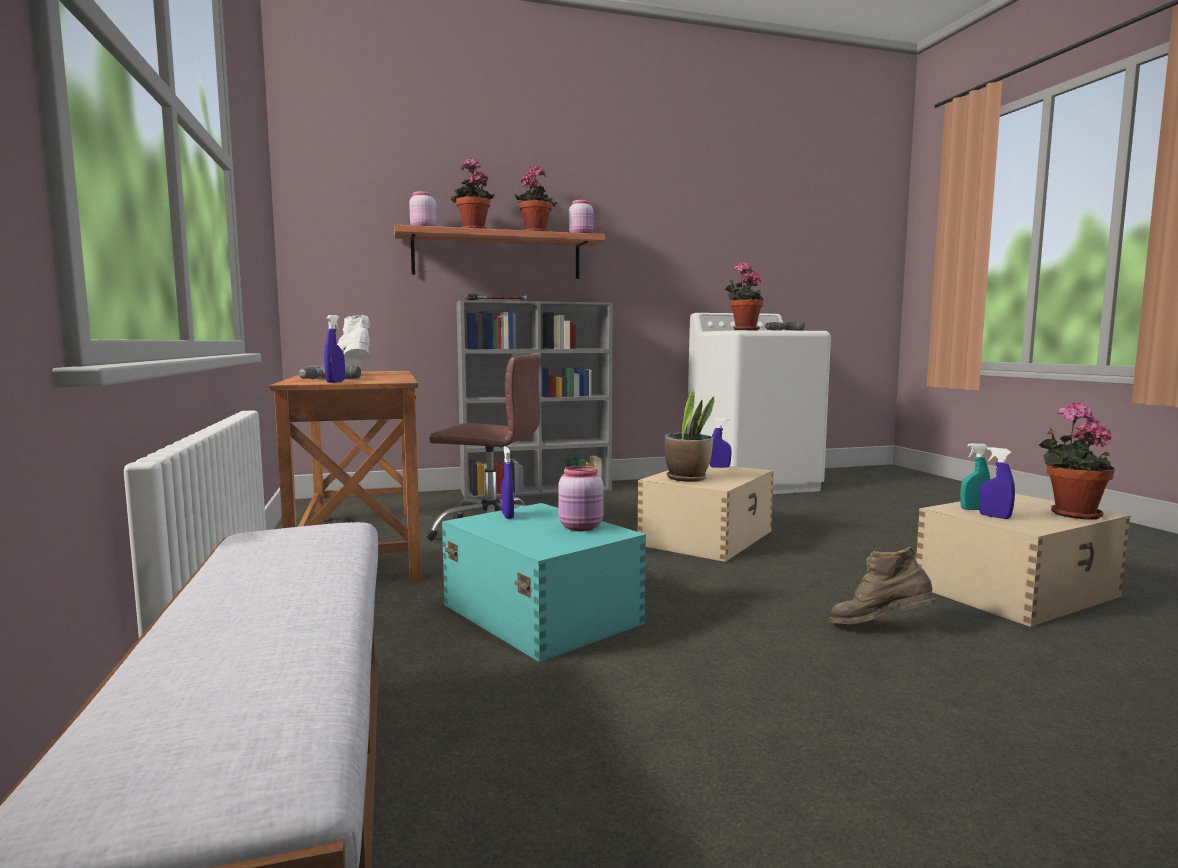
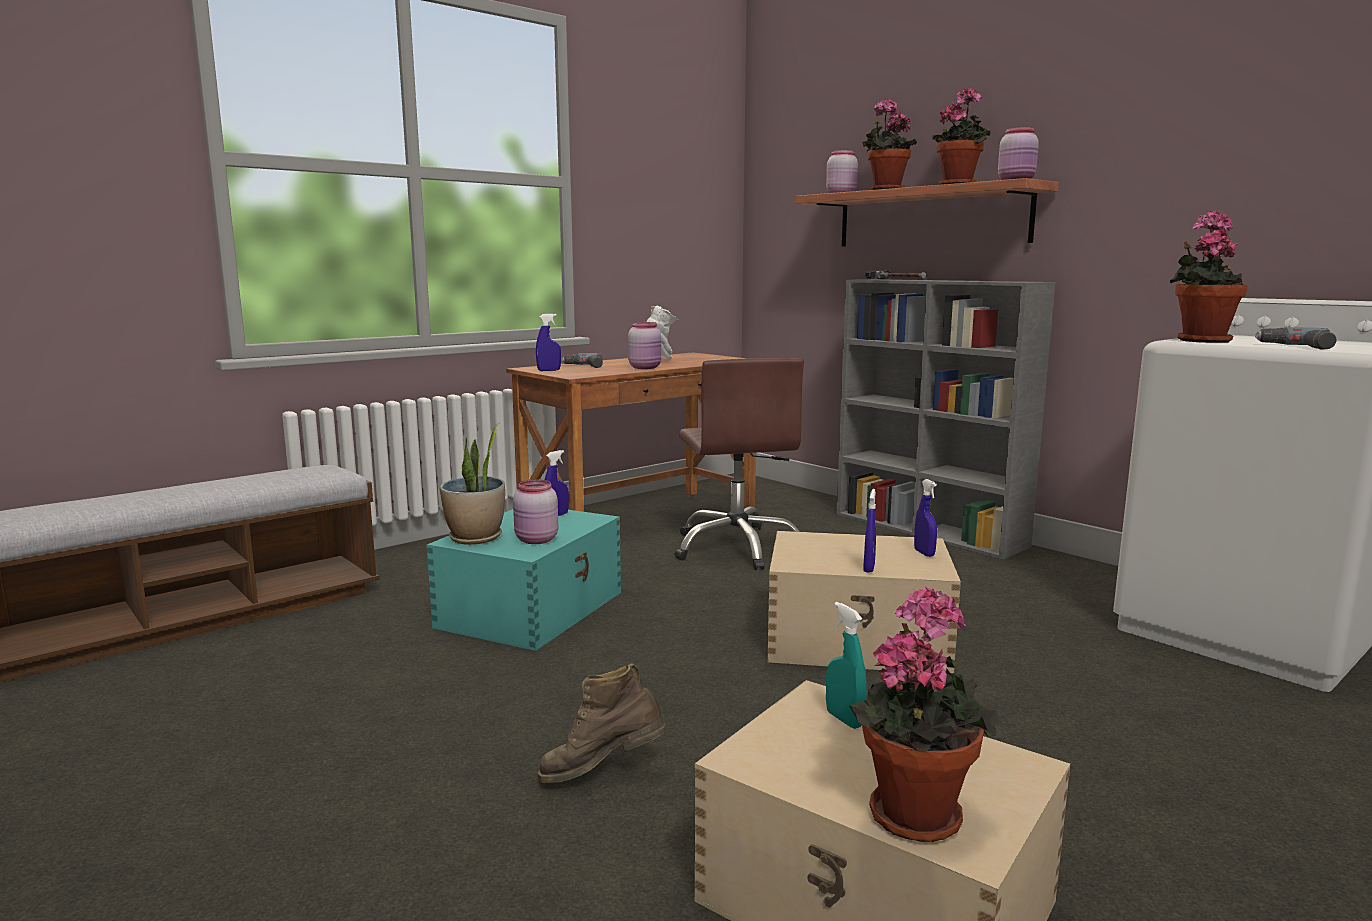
camera: 65 degrees right, 5 degrees up
(390, 376) = (646, 368): none -> pink jar
(687, 478) = (819, 547): potted plant -> potted plant (476, 538)
(879, 628) = (602, 773): brown boot -> brown boot turned 90 degrees counterclockwise
(994, 516) = (803, 734): blue spray bottle -> blue spray bottle (869, 568)

